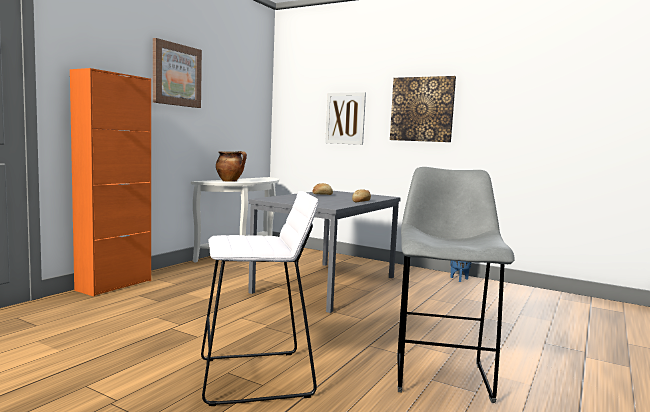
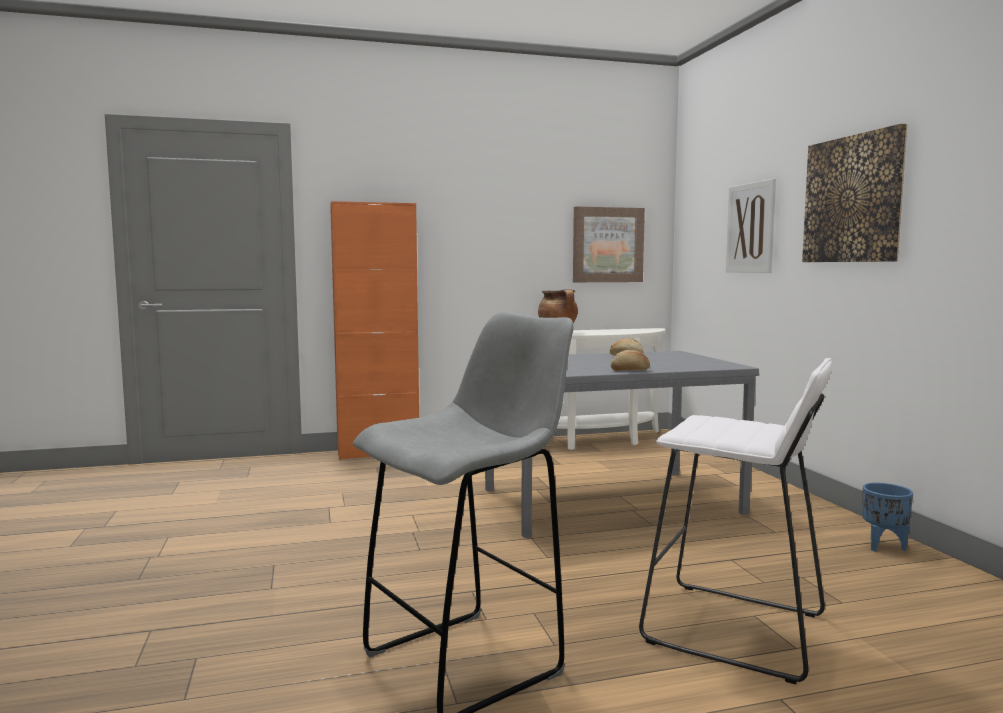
camera: 45 degrees right, 0 degrees up
(176, 75) = (482, 192): picture -> picture (607, 245)
(256, 377) = (283, 579): white stool -> white stool (735, 630)

